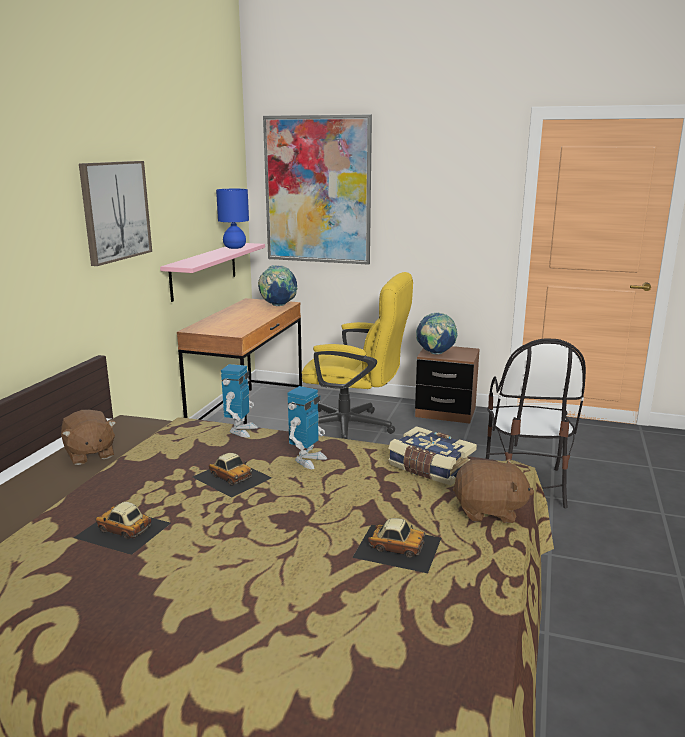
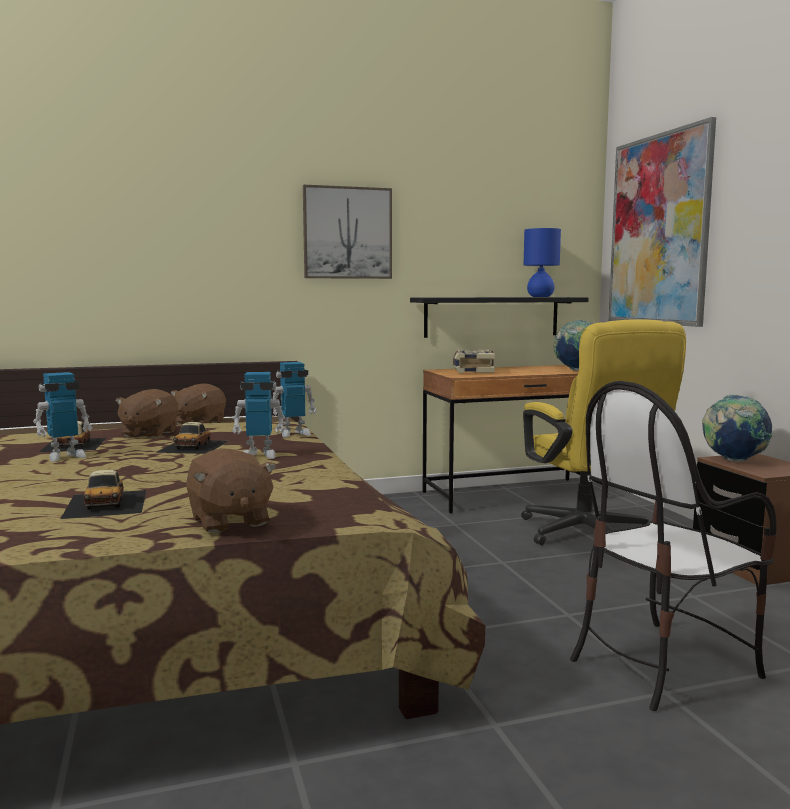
camera: 55 degrees right, 10 degrees down
(134, 485) = (149, 434): none -> brown plush toy
(179, 542) = (65, 456): none -> toy robot
(204, 270) = (492, 316): pink shelf -> black shelf
(430, 468) = (308, 488): book -> book (472, 371)

